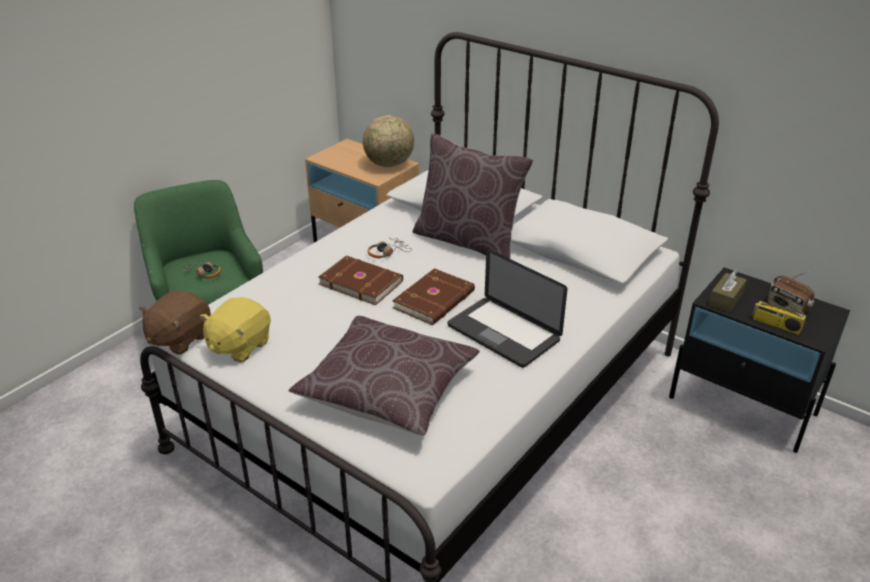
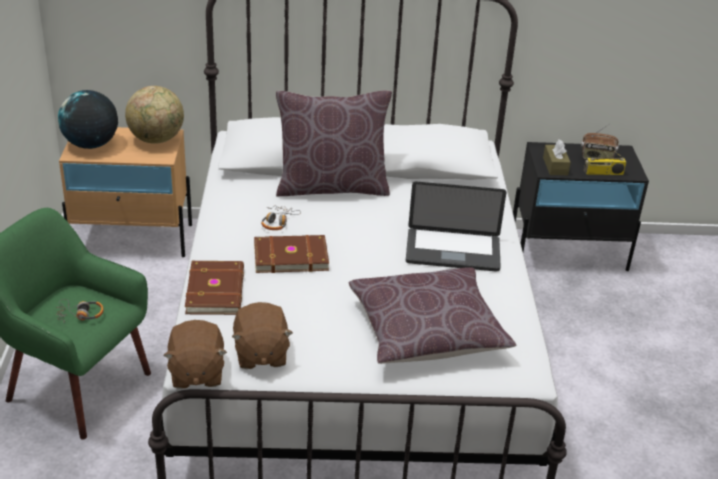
camera: 40 degrees left, 0 degrees up
(239, 346) = (260, 354): yellow plush toy -> brown plush toy
(339, 154) = (91, 145): none -> globe
(435, 300) = (370, 246): brown book -> brown book (217, 290)

